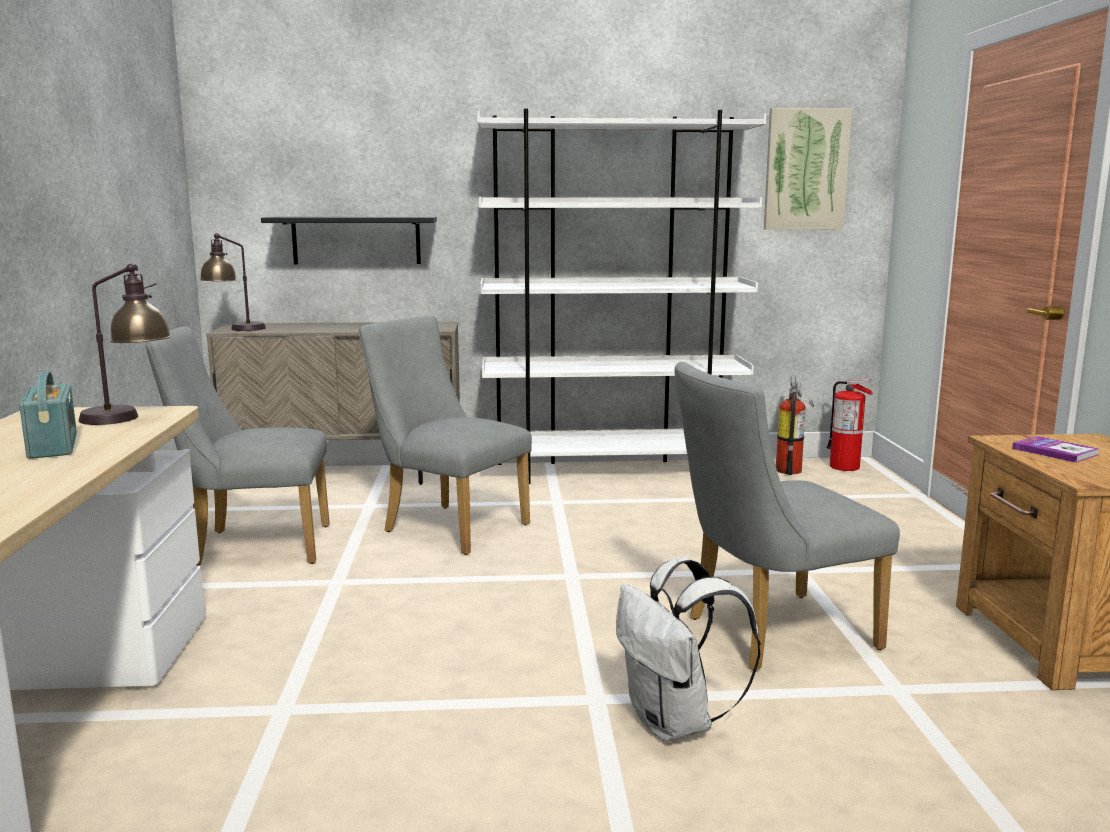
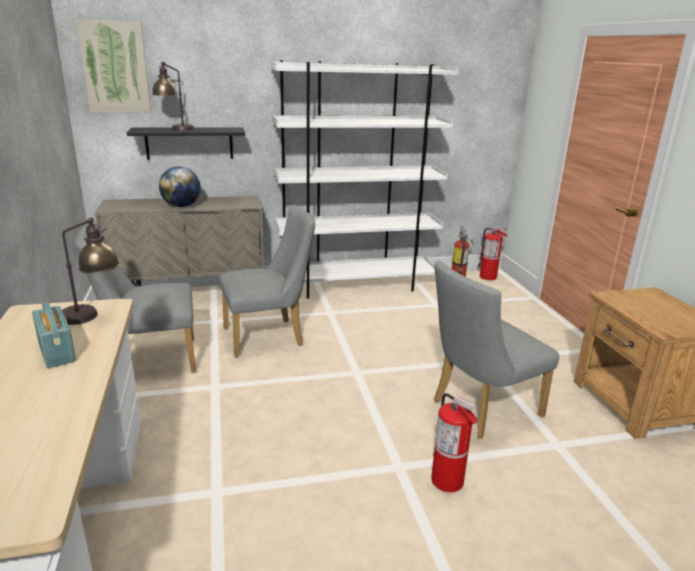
camera: 10 degrees left, 10 degrees up
(235, 330) = (113, 208): table lamp -> table lamp (175, 129)
(335, 329) = (181, 206): none -> globe
(447, 526) = (269, 336): grey chair -> grey chair turned 135 degrees clockwise
(675, 724) = (447, 481): white backpack -> fire extinguisher
(805, 169) = (474, 98): picture -> picture (115, 67)
(1055, 451) = (640, 305): book -> none

